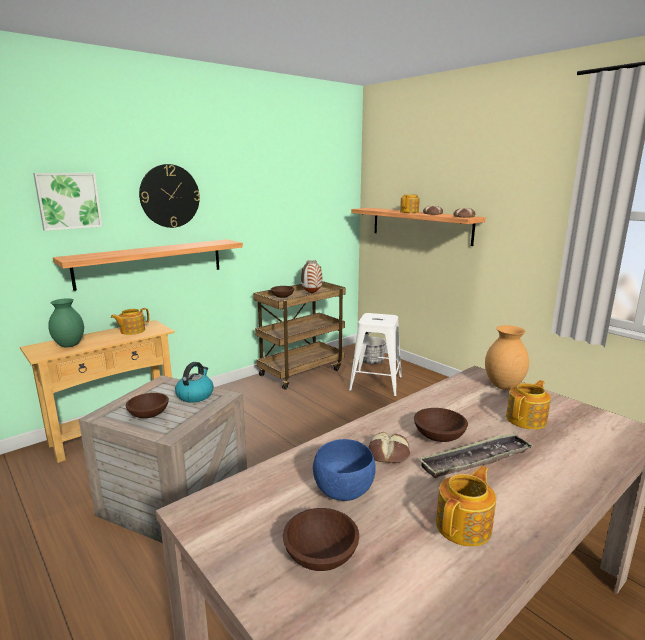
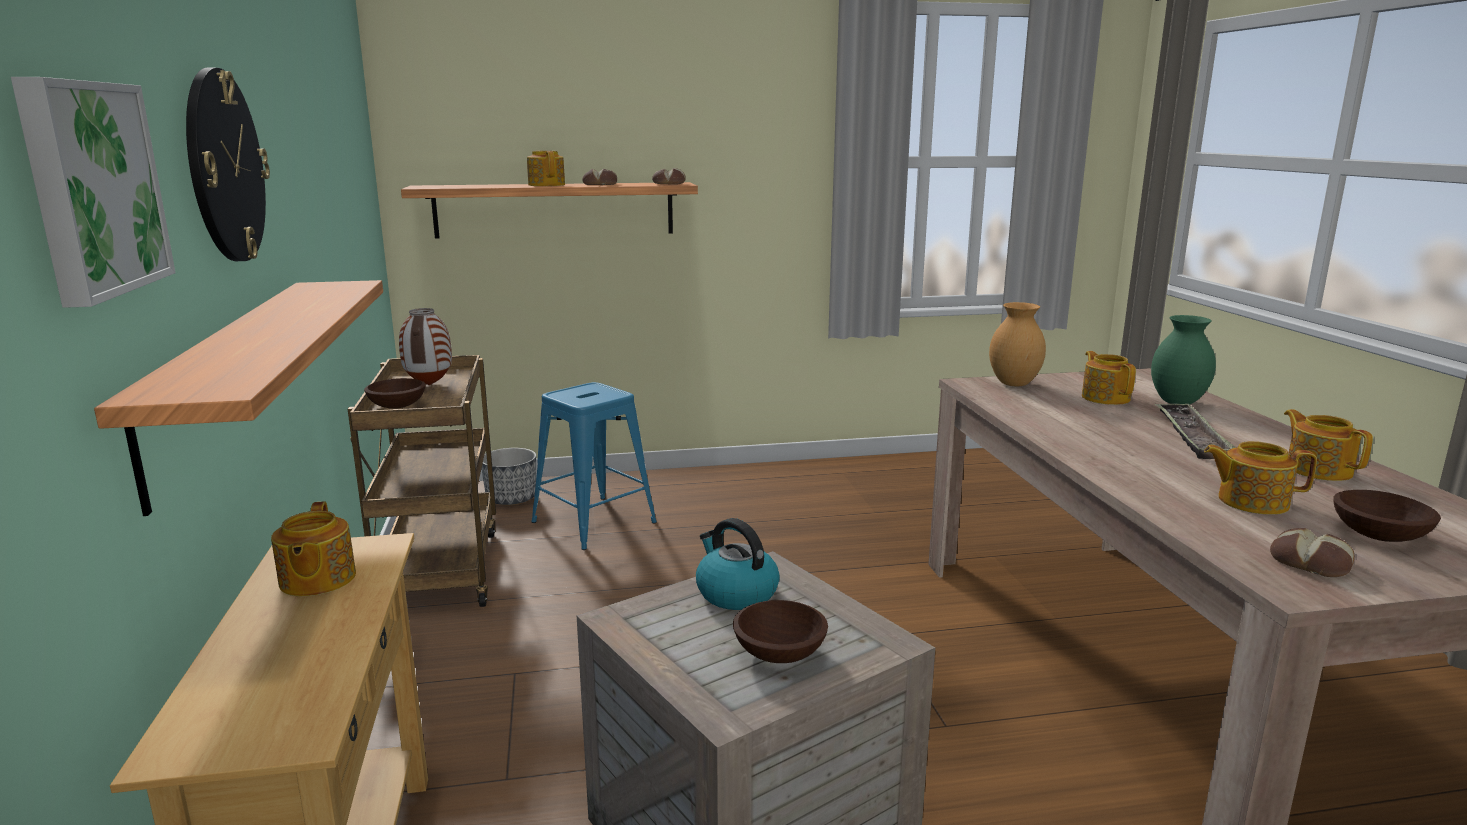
camera: 60 degrees left, 0 degrees up
(69, 345) = (277, 682): green vase -> green vase (1176, 402)
(345, 492) = (1251, 501): blue bowl -> teapot
(375, 383) = (594, 522): white stool -> blue stool
(389, 453) = (1163, 464): bread -> bread (1311, 562)
(440, 436) = (1130, 436): brown bowl -> none

